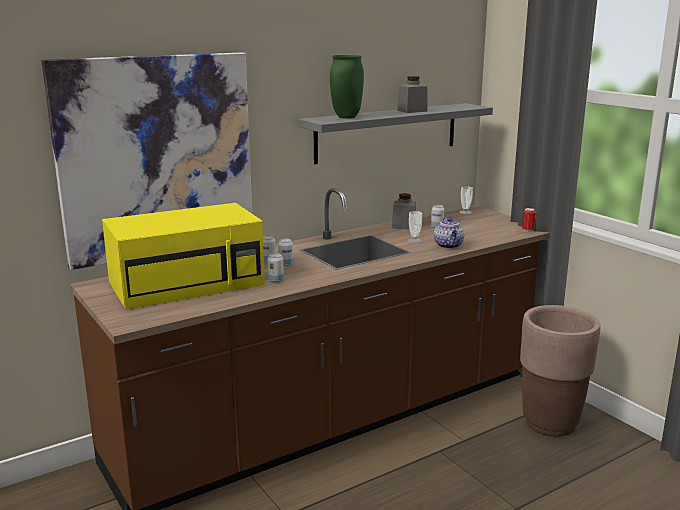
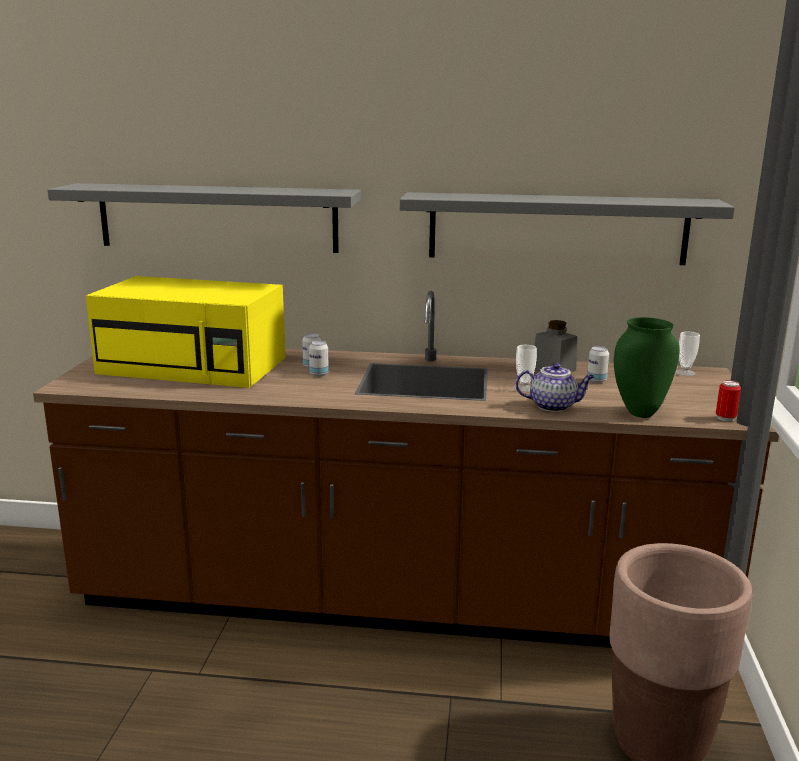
camera: 40 degrees right, 0 degrees up
(157, 157) = (218, 218): picture -> grey shelf
(276, 280) = (269, 387): can -> none
(347, 117) = (463, 196): green vase -> green vase (640, 414)
(412, 111) = (584, 198): grey jar -> none
(449, 246) = (553, 406): teapot -> teapot turned 120 degrees counterclockwise

